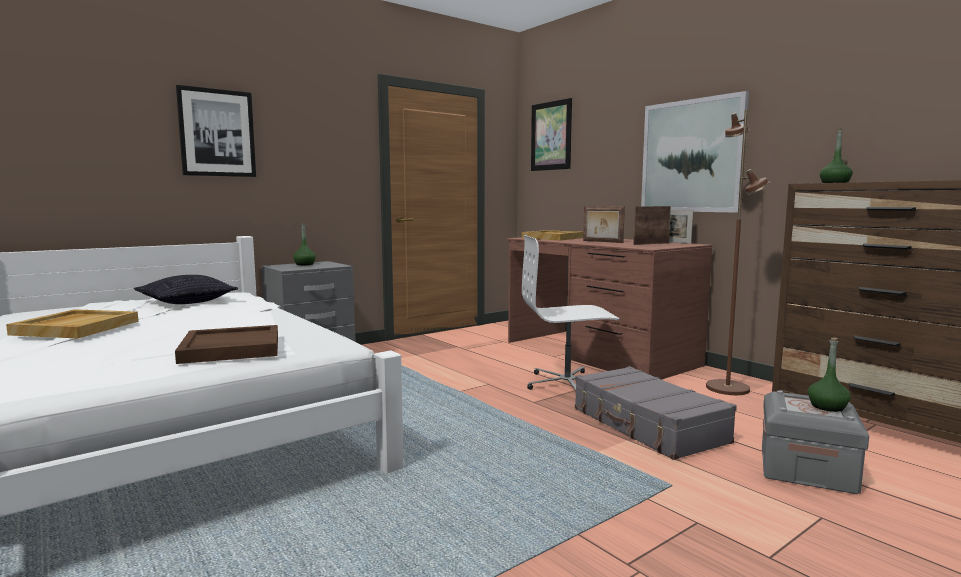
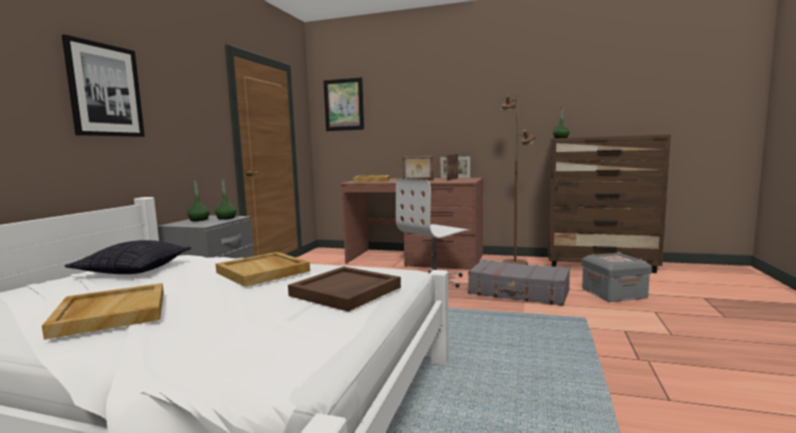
camera: 35 degrees left, 0 degrees up
(241, 319) = (264, 272): none -> beige tray
(691, 156) = (463, 121): picture -> none
(827, 407) = (621, 257): green bottle -> green bottle (226, 218)

